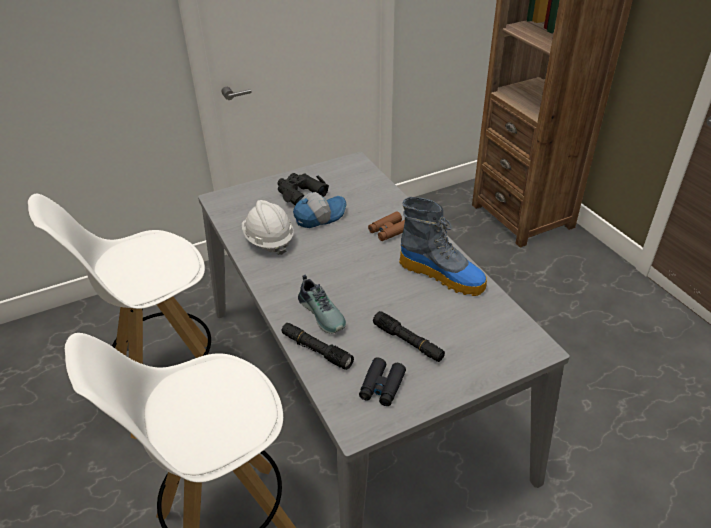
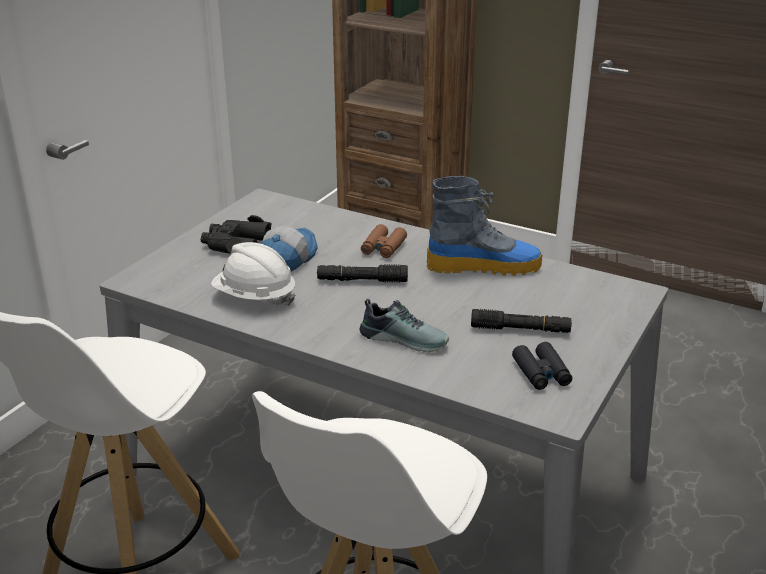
camera: 35 degrees left, 10 degrees down
(316, 350) = (439, 371): black flashlight -> black flashlight (362, 280)

